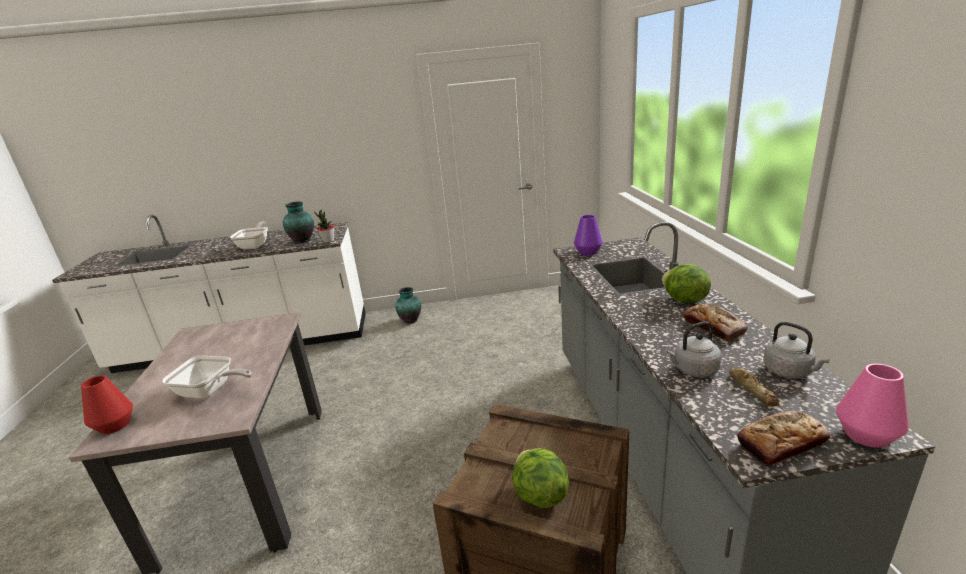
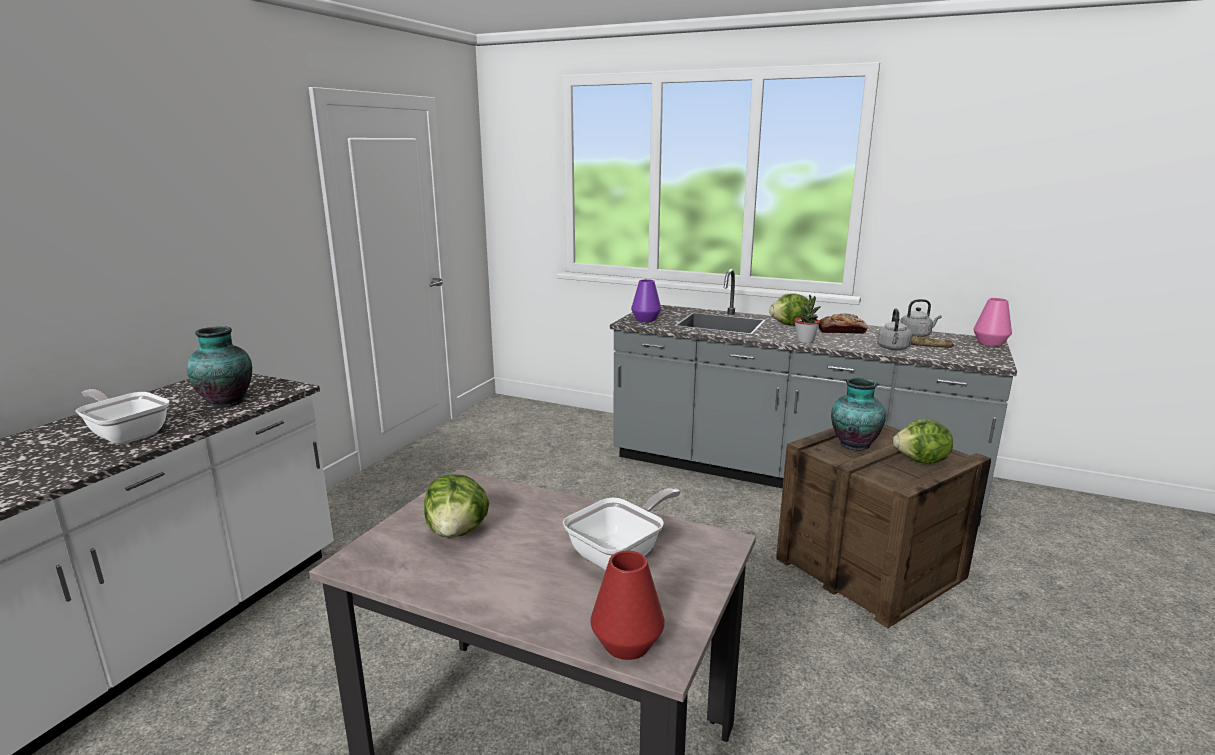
camera: 60 degrees left, 5 degrees down
(224, 341) = (457, 532): none -> lettuce
(328, 241) = (287, 389): potted plant -> potted plant (805, 341)
(410, 320) = (355, 508): vase -> vase (853, 444)
(781, 443) = (987, 356): bread -> none

